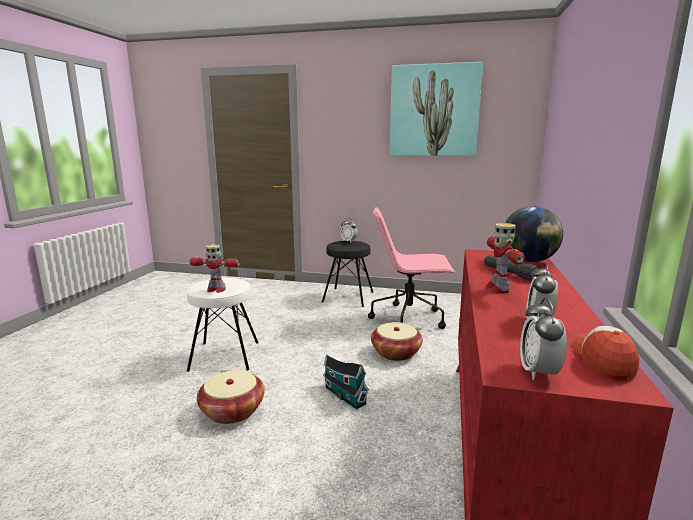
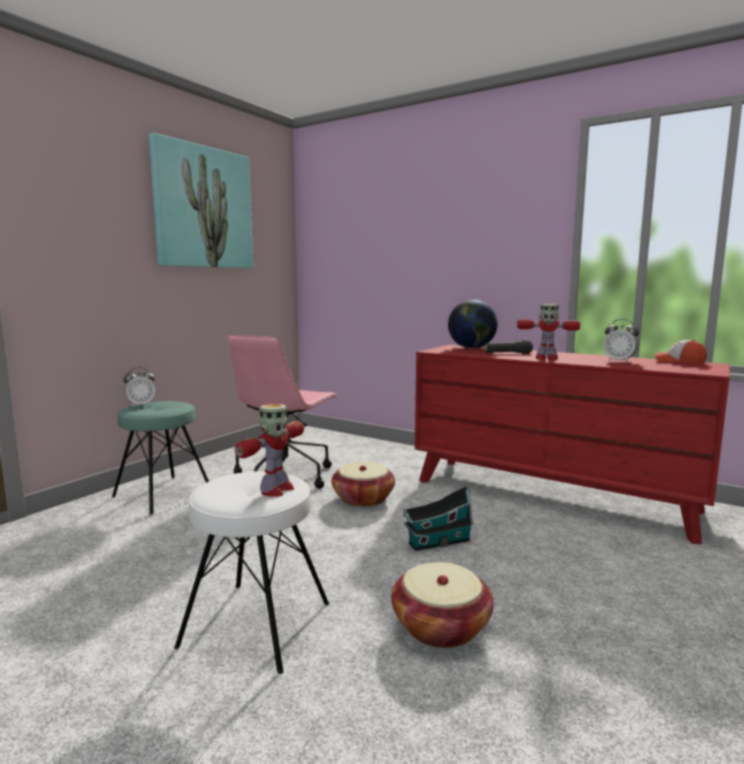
camera: 70 degrees left, 5 degrees down
(348, 297) = (163, 494): black stool -> turquoise stool
(538, 372) = (704, 369): alarm clock -> none

